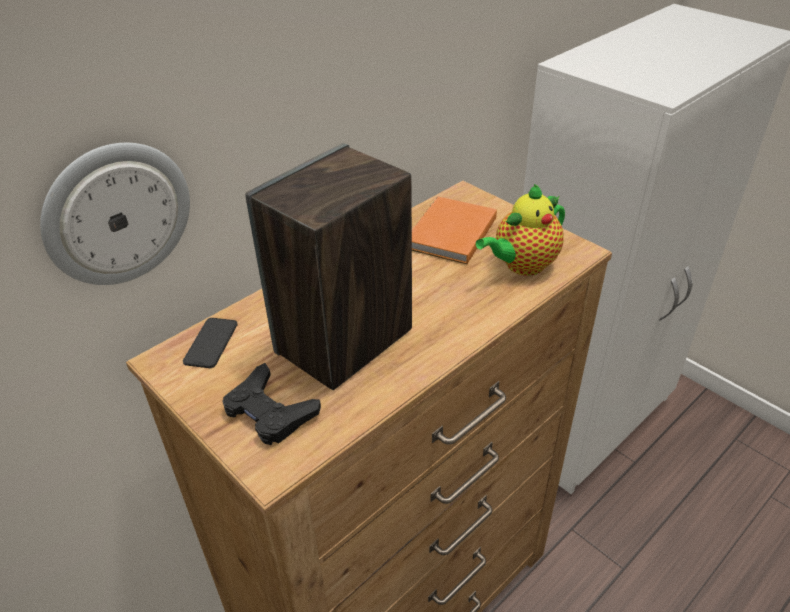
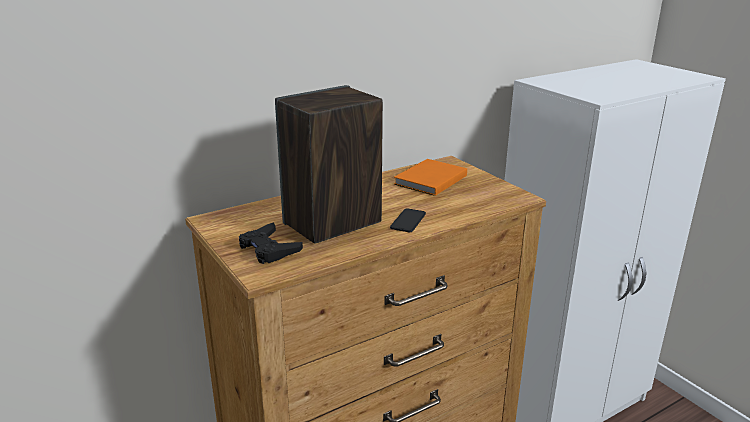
camera: 10 degrees right, 15 degrees down
(117, 214) = (198, 114): wall clock -> none
(211, 343) = (243, 215): phone -> phone (408, 221)
(522, 265) = (474, 200): teapot -> none

